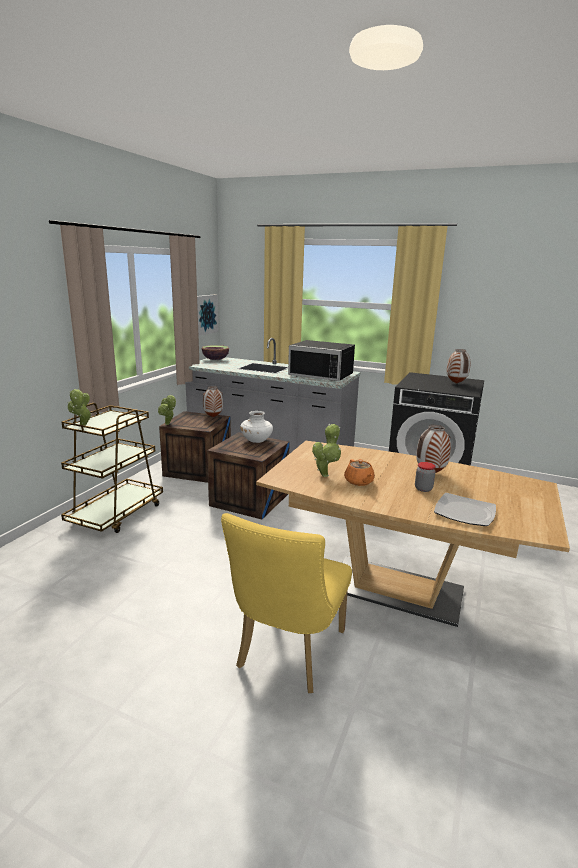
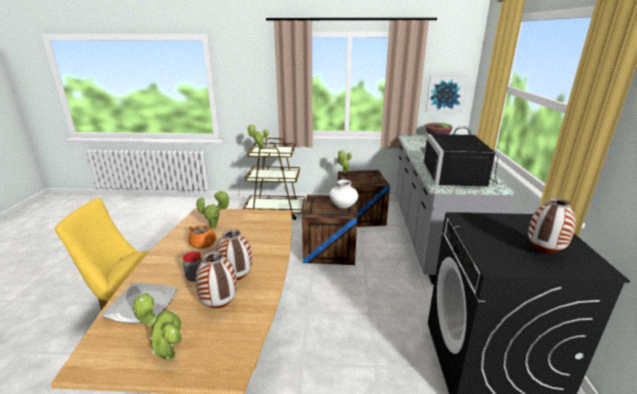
camera: 70 degrees right, 5 degrees up
(213, 417) = (377, 180): vase -> vase (219, 306)
(359, 482) = (203, 244): orange teapot -> orange teapot turned 105 degrees counterclockwise
(528, 503) = (167, 355): none -> potted plant

